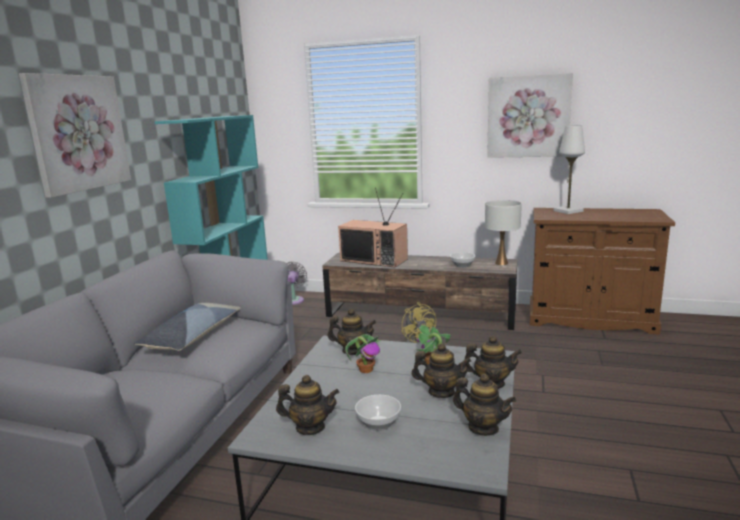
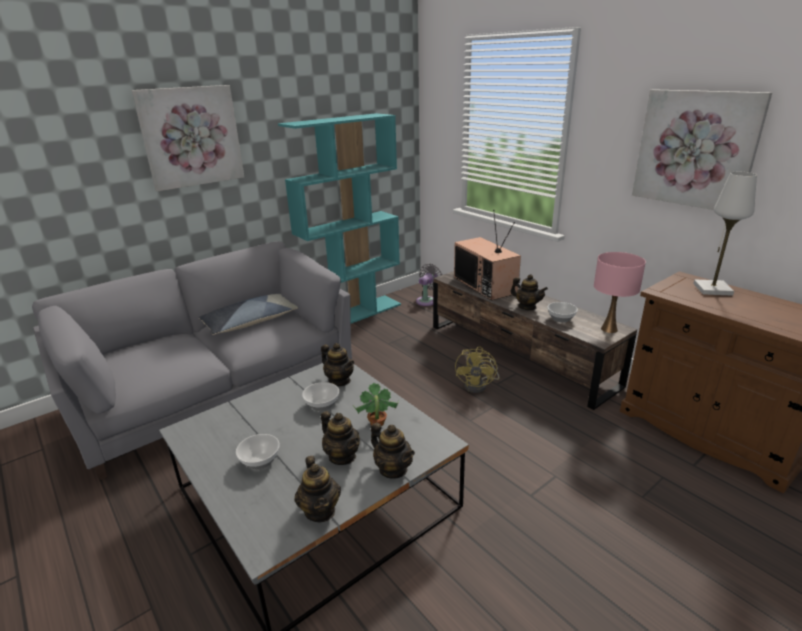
camera: 35 degrees right, 10 degrees up
(310, 427) = (218, 440): teapot -> teapot (527, 307)
(366, 369) = (322, 404): potted plant -> bowl
(501, 263) = (609, 329): white table lamp -> pink table lamp

